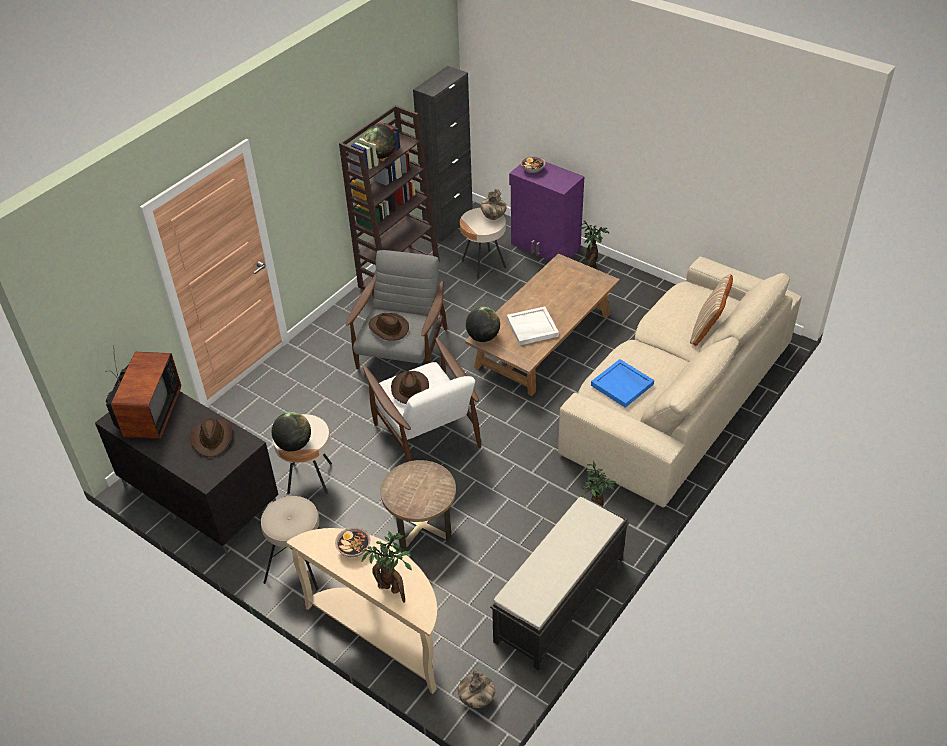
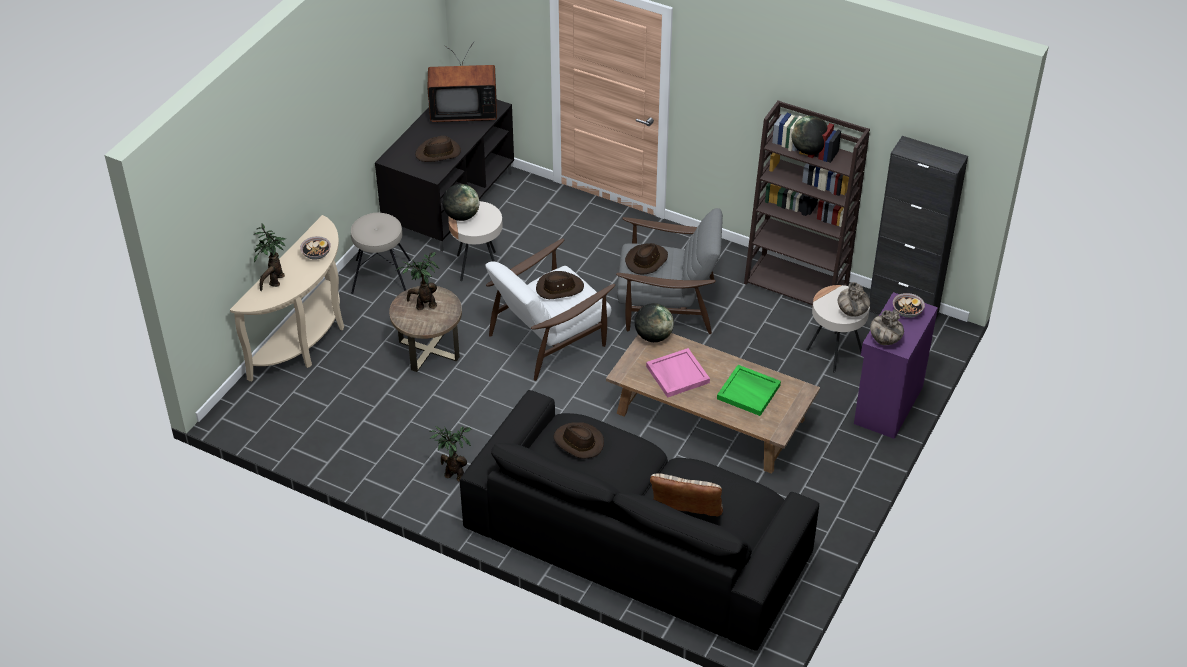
camera: 80 degrees right, 0 degrees up
(476, 699) = (241, 408): vase -> vase (884, 340)
(532, 328) = (677, 374): white tray -> pink tray
(558, 290) = (749, 392): none -> green tray
(559, 600) = (346, 455): black bench -> none
(591, 266) = (860, 451): potted plant -> potted plant (423, 305)
(622, 385) = (578, 442): blue tray -> brown hat
(676, 396) = (638, 540): beige sofa -> black sofa

